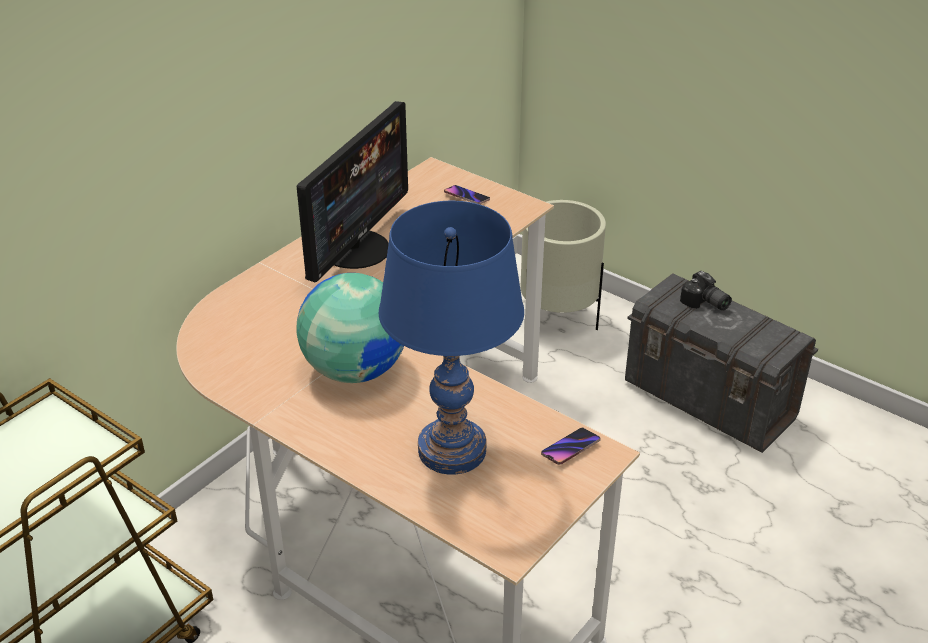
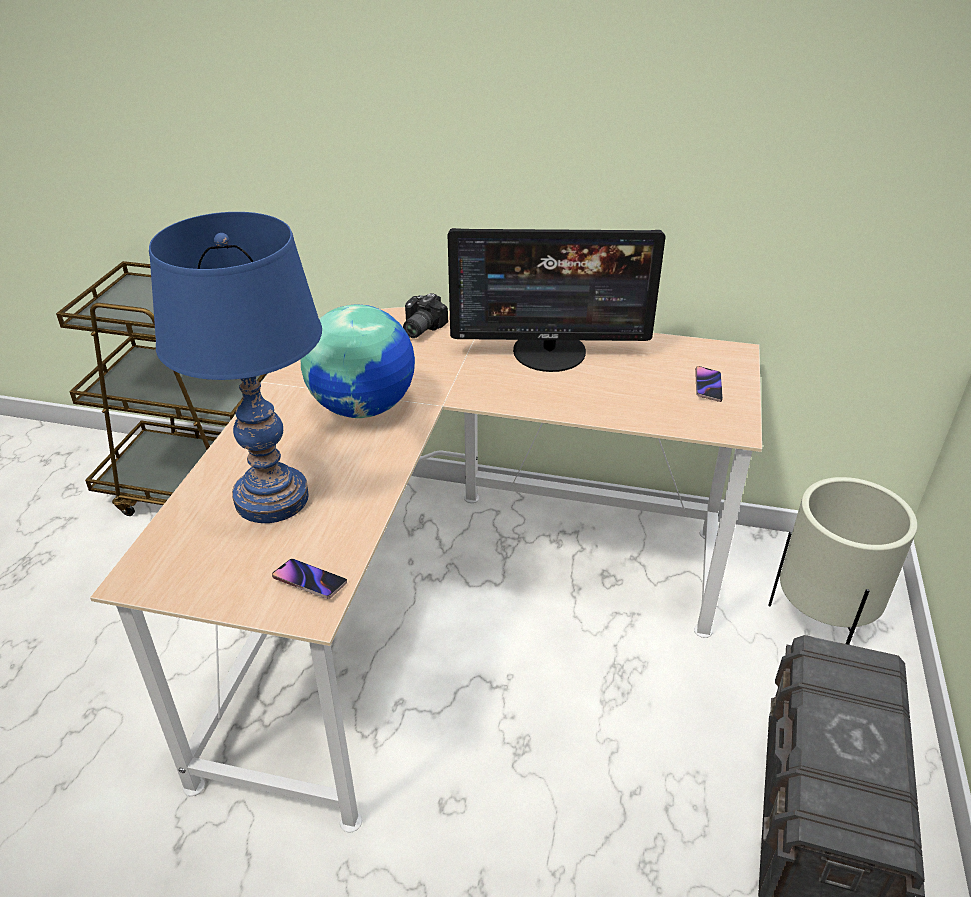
camera: 65 degrees right, 0 degrees up
(705, 303) = (865, 708): camera -> camera (419, 328)

